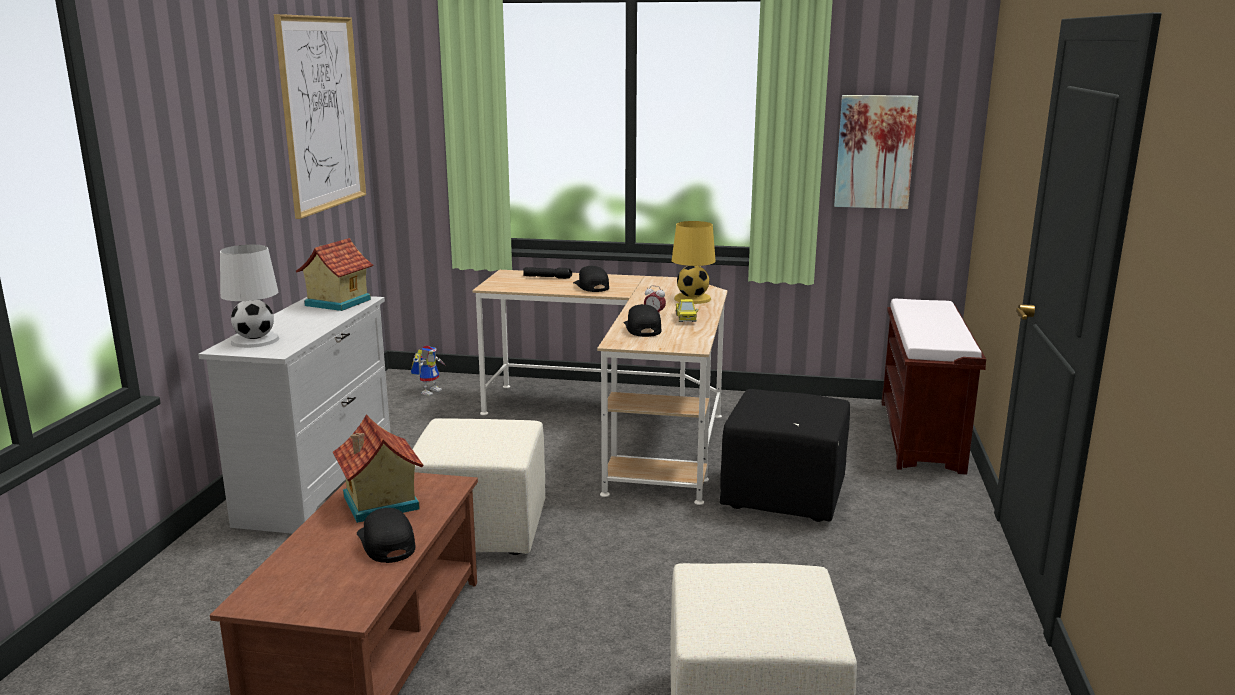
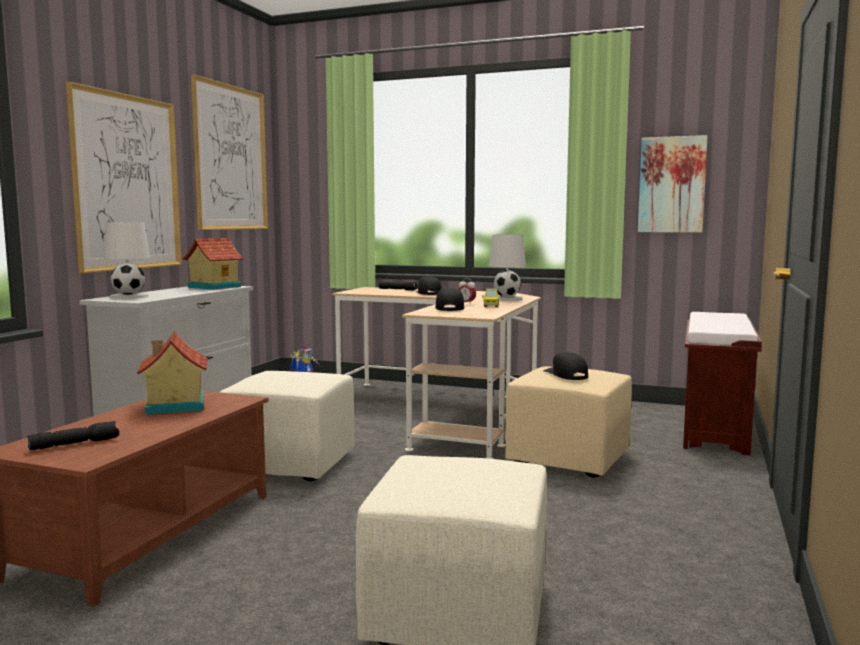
camera: 10 degrees right, 10 degrees down
(220, 181) = (127, 183): none -> picture
(316, 585) = (75, 444): none -> black flashlight
(386, 543) = (157, 426): black cap -> black cap (566, 375)
(692, 298) = (506, 299): yellow table lamp -> white table lamp
(784, 496) = (568, 460): black ottoman -> beige ottoman

